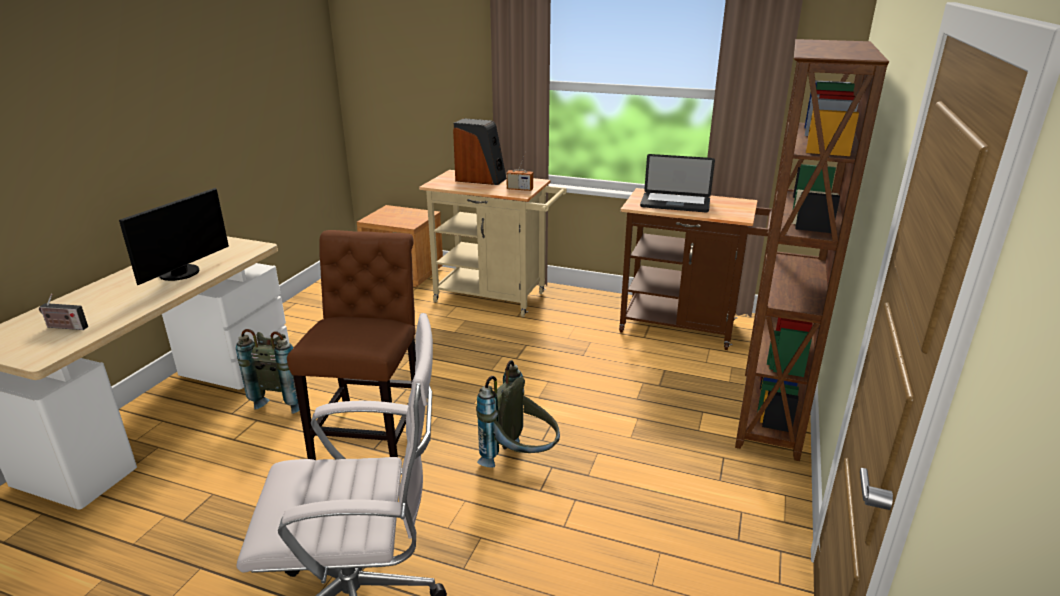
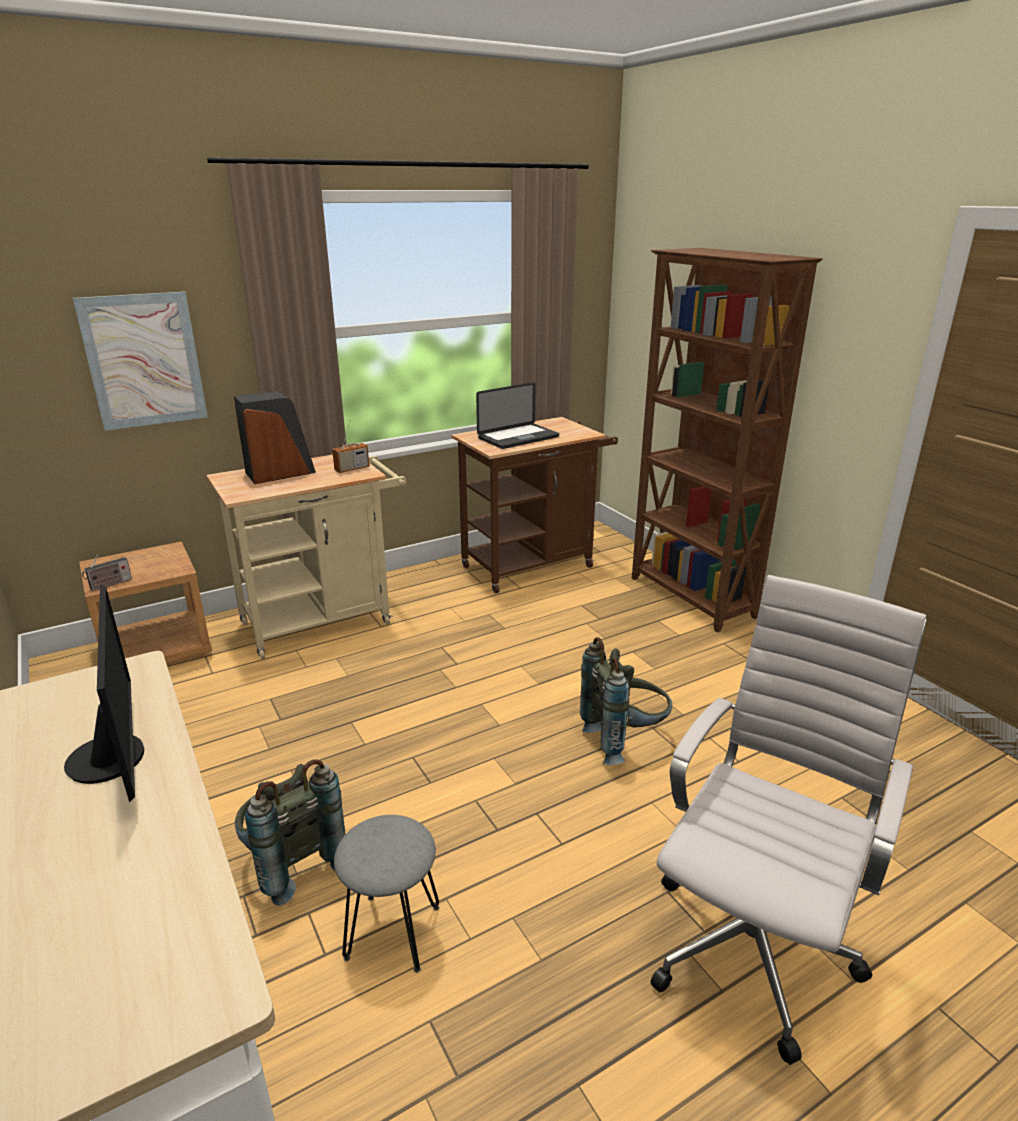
camera: 50 degrees left, 0 degrees up
(65, 327) = (126, 940): radio -> radio (109, 584)
(263, 452) = (393, 932): none -> grey stool
(372, 432) = (464, 817): brown chair -> none
(435, 86) = (144, 361): none -> picture

